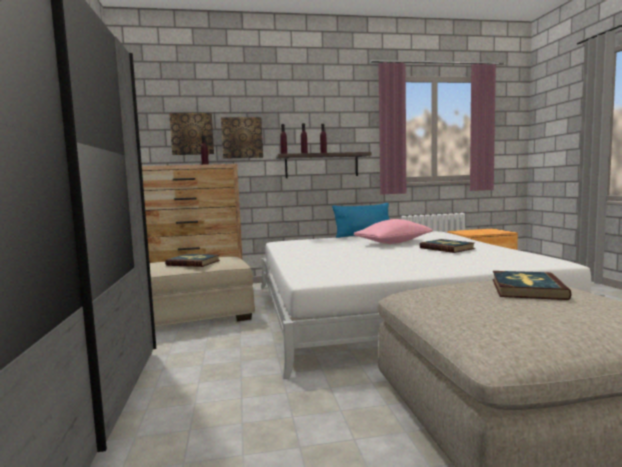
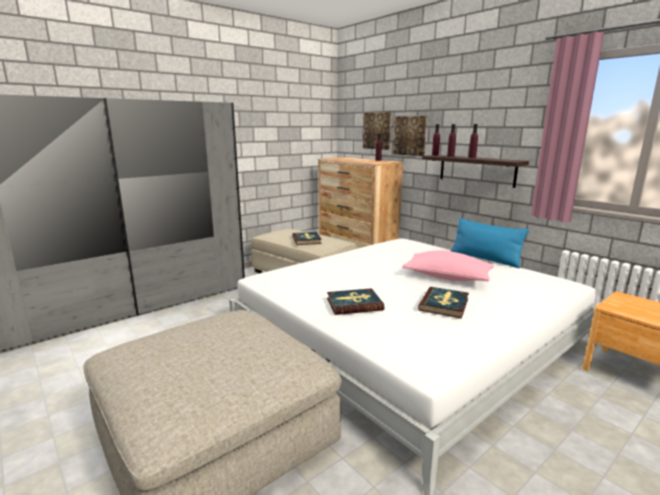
camera: 60 degrees right, 10 degrees up
(526, 289) = (234, 350): book -> book (354, 304)

